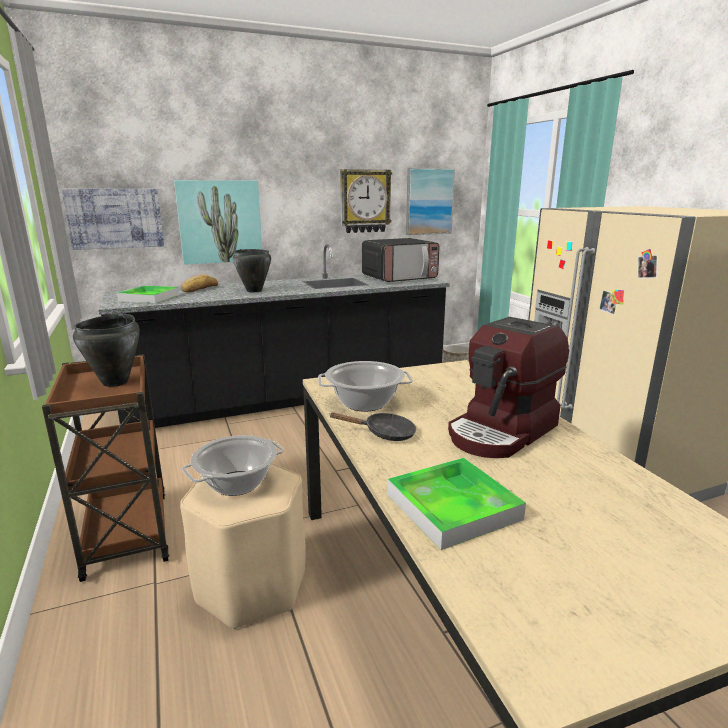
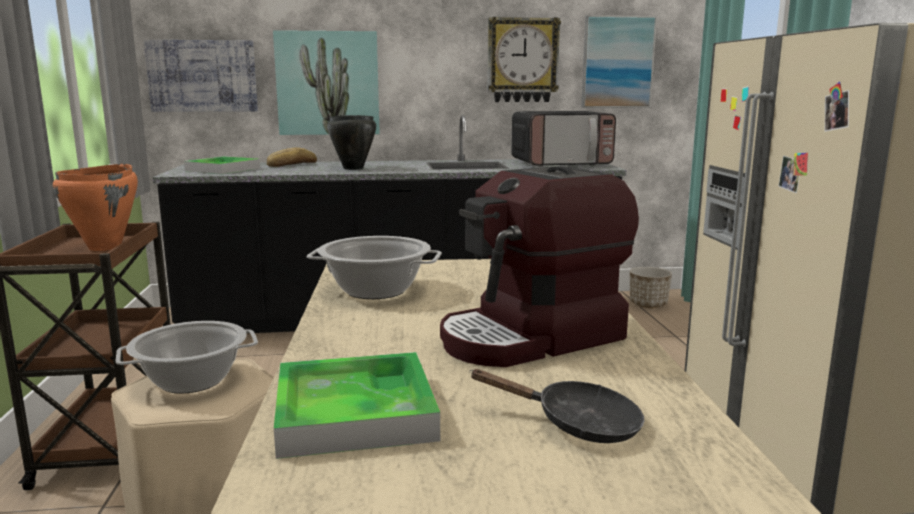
camera: 15 degrees right, 5 degrees down
(116, 382) = (105, 247): black cooking pot -> orange cooking pot
(384, 433) = (361, 324): black frying pan -> black frying pan (577, 424)

